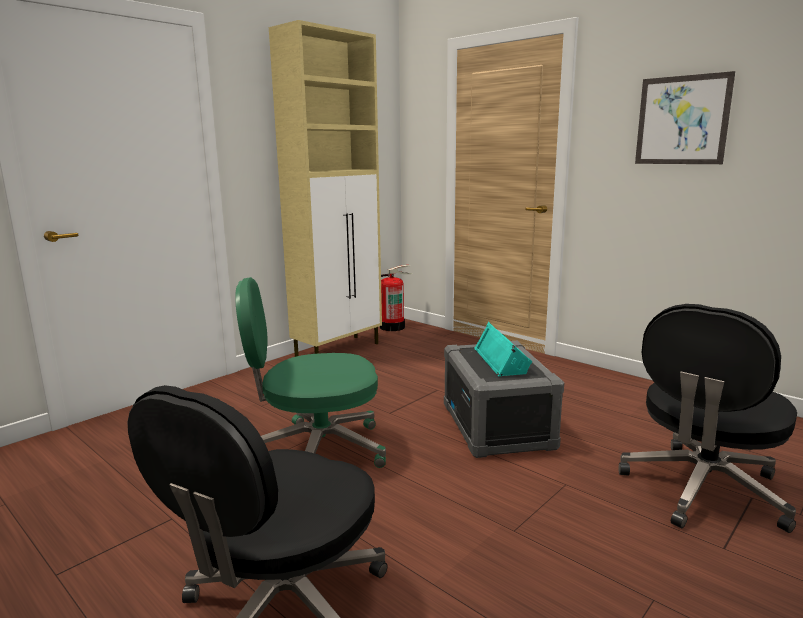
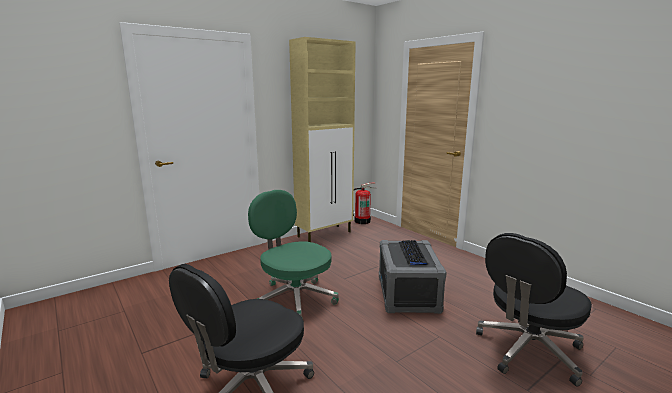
camera: 10 degrees right, 0 degrees up
(316, 451) = (294, 298): green office chair -> green office chair turned 45 degrees clockwise
(502, 360) = (412, 253): turquoise speaker -> keyboard
(682, 120) = (548, 102): picture -> none

